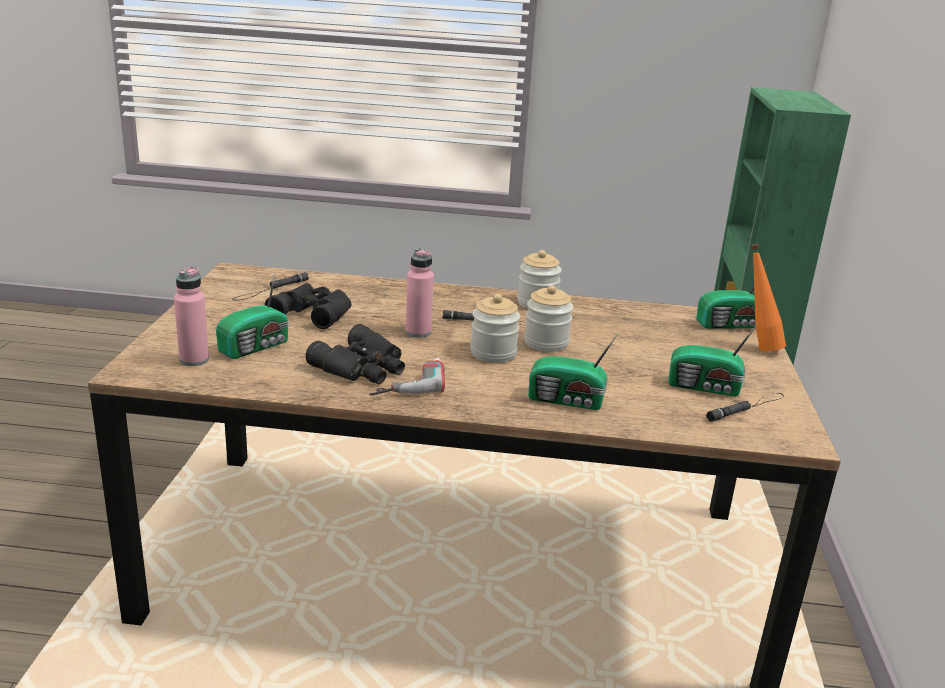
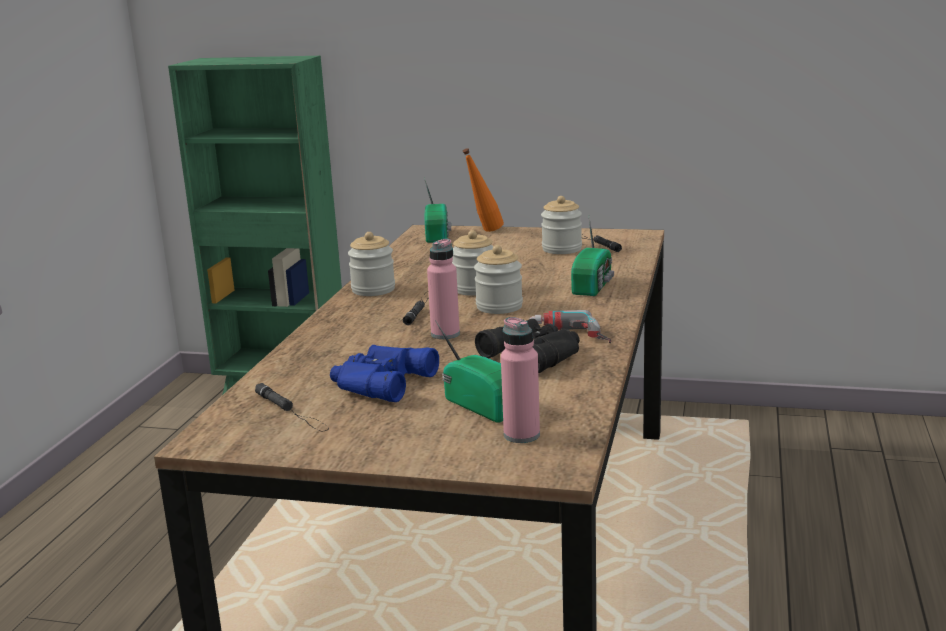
camera: 80 degrees left, 5 degrees down
(314, 312) = (379, 382): black binoculars -> blue binoculars
(705, 387) = (562, 249): radio -> jar

